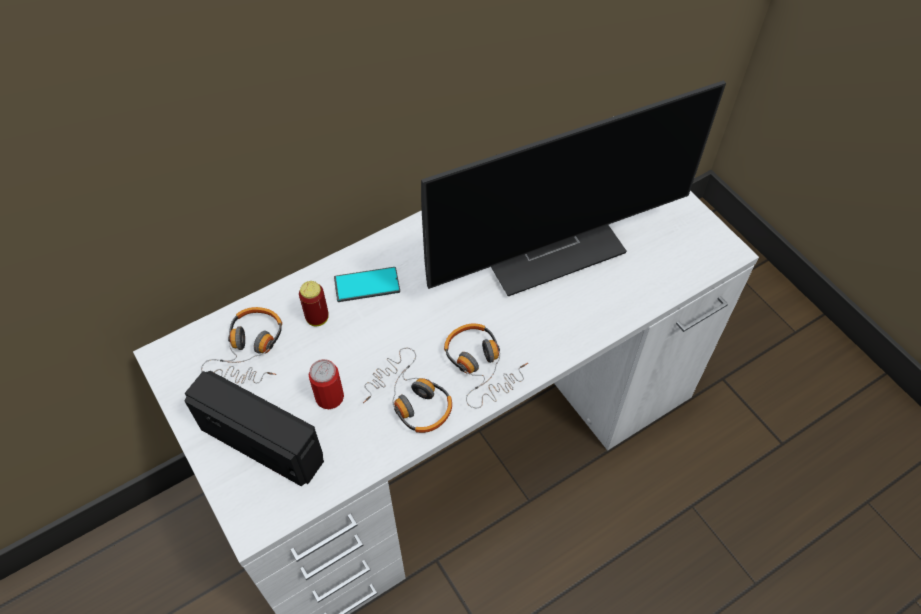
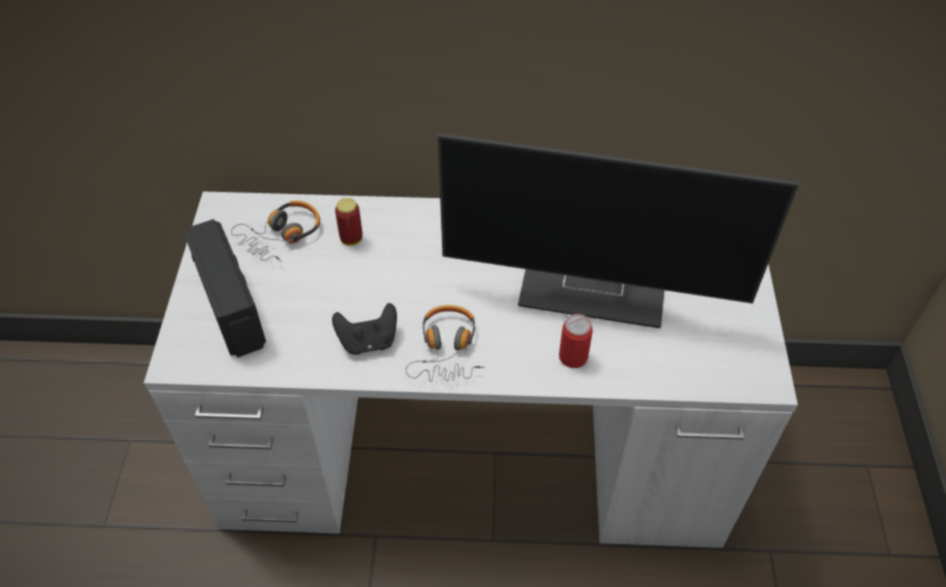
camera: 35 degrees right, 5 degrees down
(329, 397) = (309, 303): can -> can (573, 357)
(367, 285) = (411, 235): phone -> none
(410, 399) = (368, 341): headphones -> black game controller

